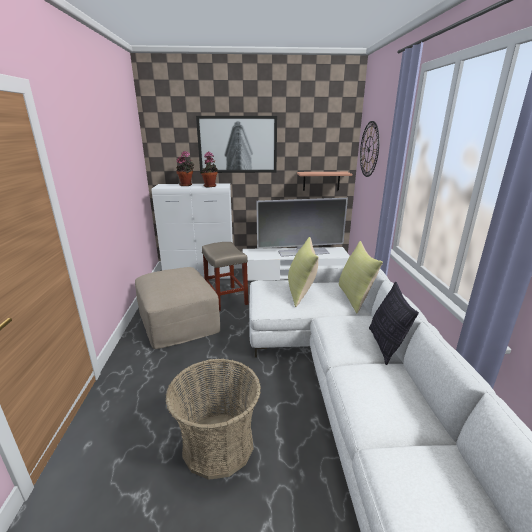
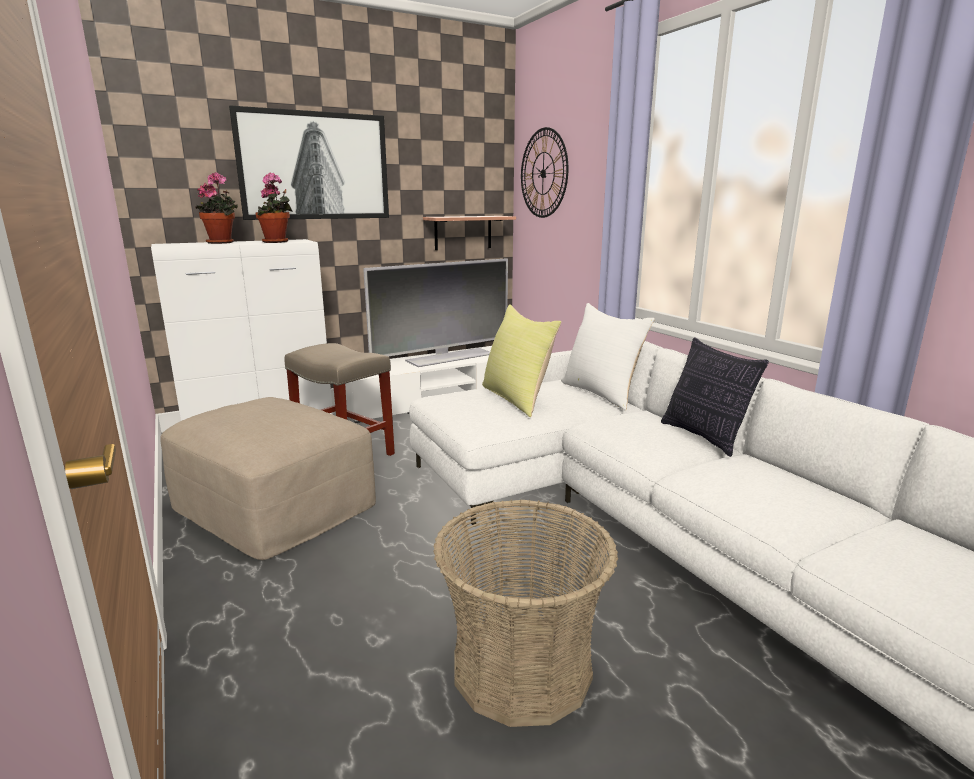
camera: 25 degrees left, 5 degrees down
(355, 297) = (602, 393): yellow pillow -> white pillow

